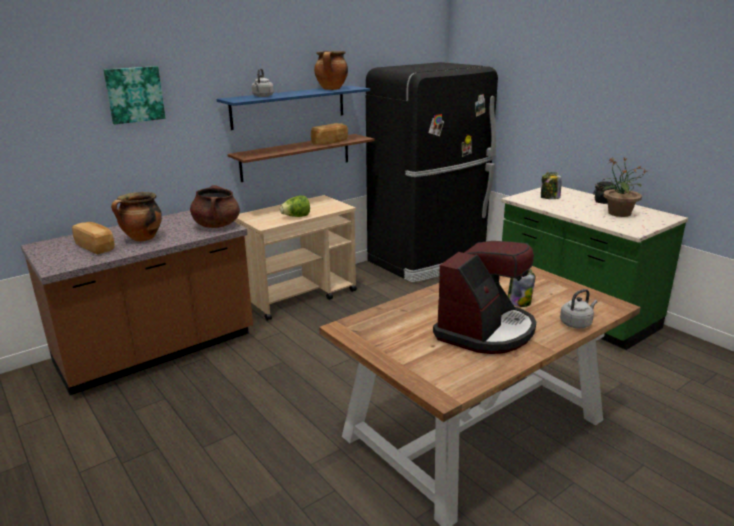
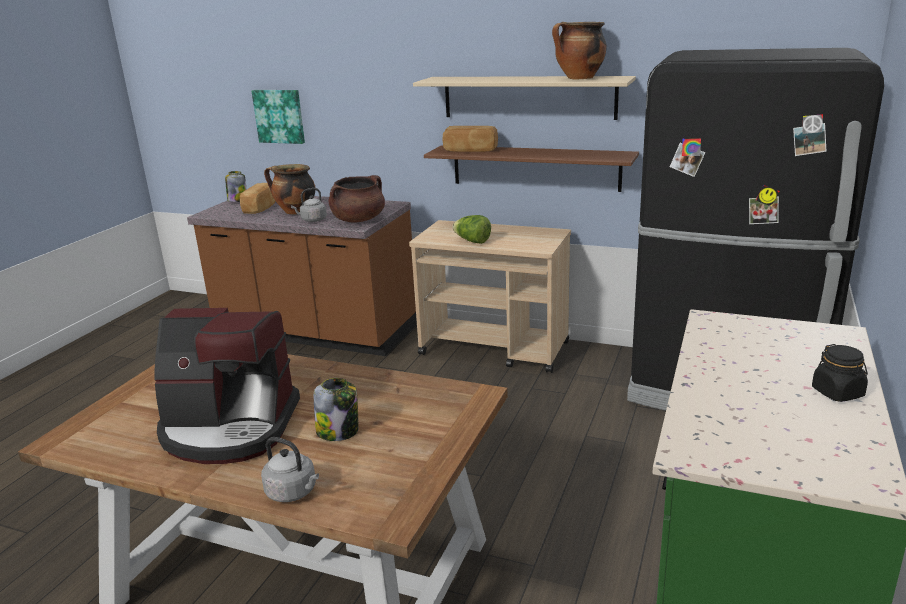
camera: 60 degrees right, 0 degrees up
(134, 94) = (346, 64): picture -> picture (279, 116)
(262, 96) = (470, 79): grey kettle -> grey kettle (312, 220)
(289, 107) = (528, 97): blue shelf -> beige shelf
(330, 142) = (564, 155): bread -> bread (470, 150)
(549, 198) = (764, 341): jar -> jar (237, 200)
(618, 213) = (784, 420): potted plant -> none

